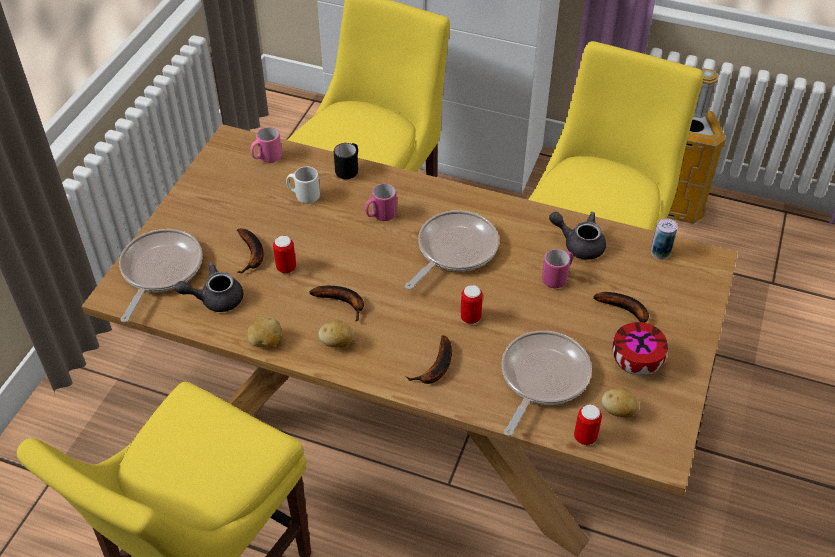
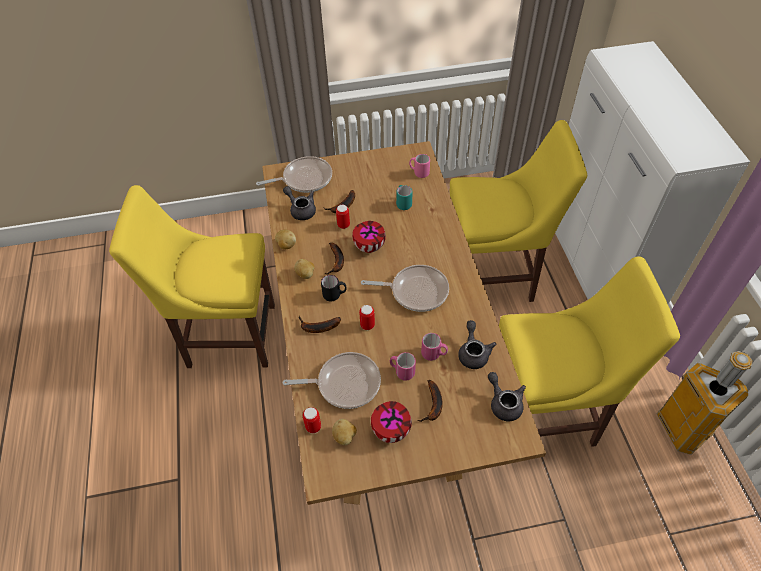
camera: 60 degrees right, 5 degrees up
(303, 196) = (403, 203): white mug -> turquoise mug
(345, 260) = (368, 246): none -> bowl
(349, 170) = (440, 210): black mug -> black mug (335, 295)
(380, 215) = (416, 243): pink mug -> pink mug (402, 371)
(660, 252) = (504, 403): can -> grey teapot

